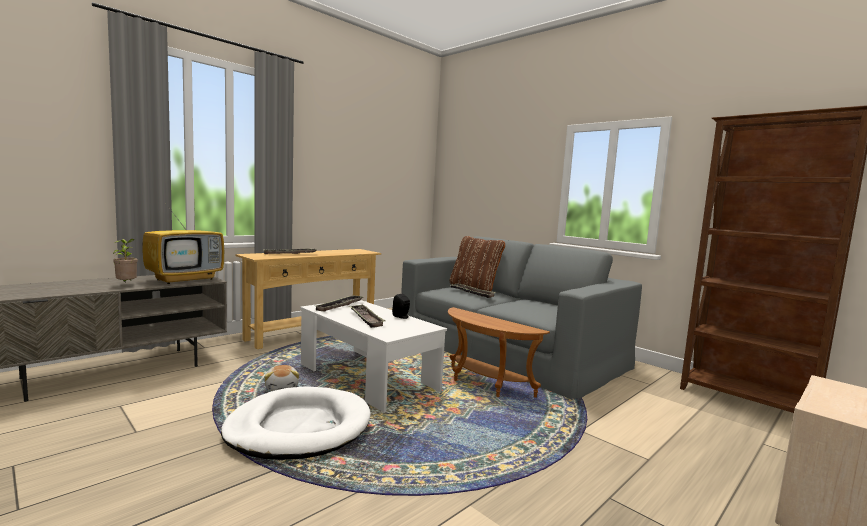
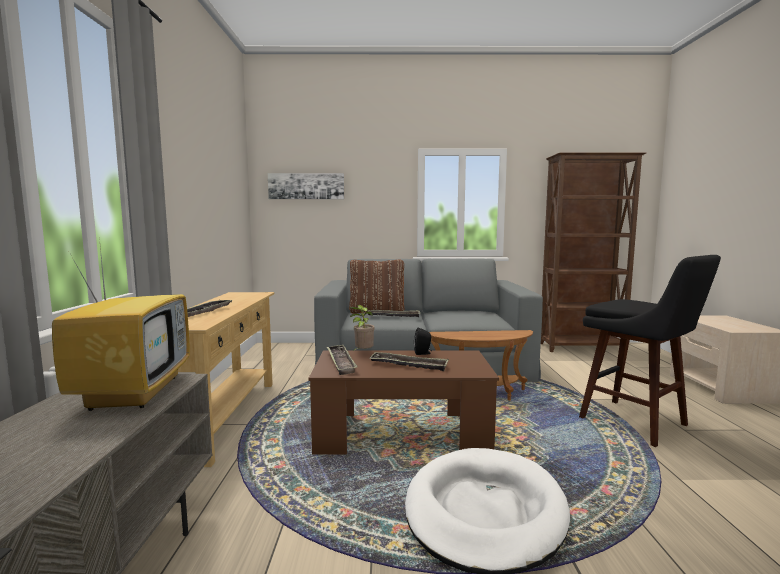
camera: 45 degrees left, 0 degrees up
(126, 285) = (71, 439): potted plant -> potted plant (362, 353)
(282, 387) = (362, 487): plush toy -> none
(367, 377) = (402, 433): white coffee table -> brown coffee table
(471, 167) = (306, 186): none -> picture
(570, 466) = (638, 423): none -> black stool

